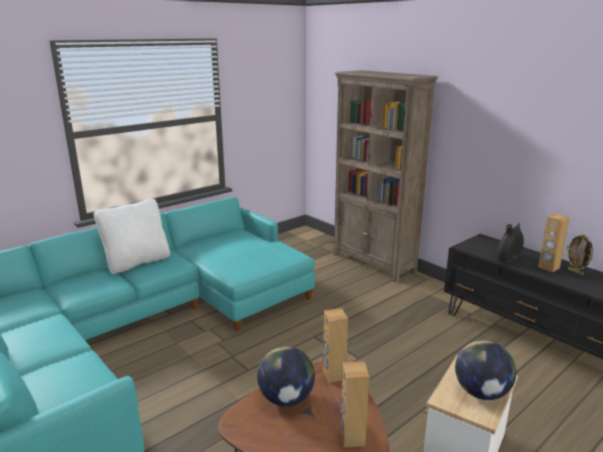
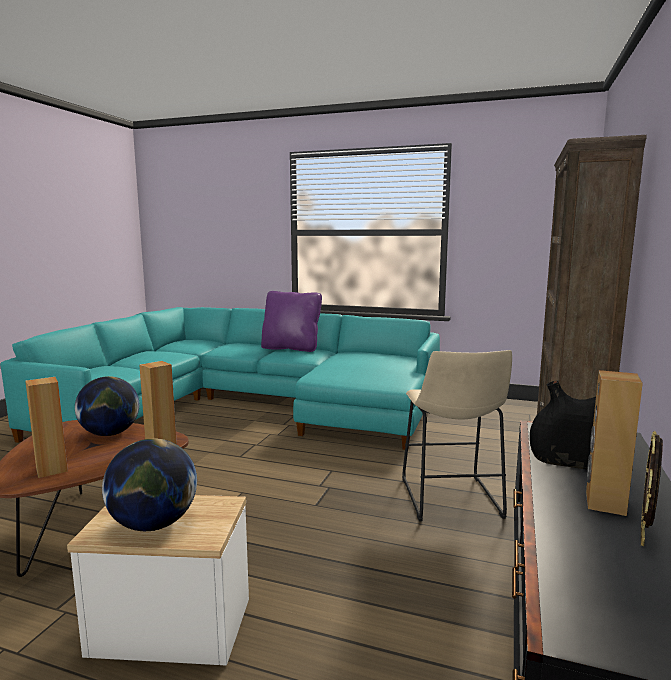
camera: 60 degrees right, 10 degrees down
(137, 262) = (291, 348): white pillow -> purple pillow
(388, 311) = (451, 501): none -> beige stool

